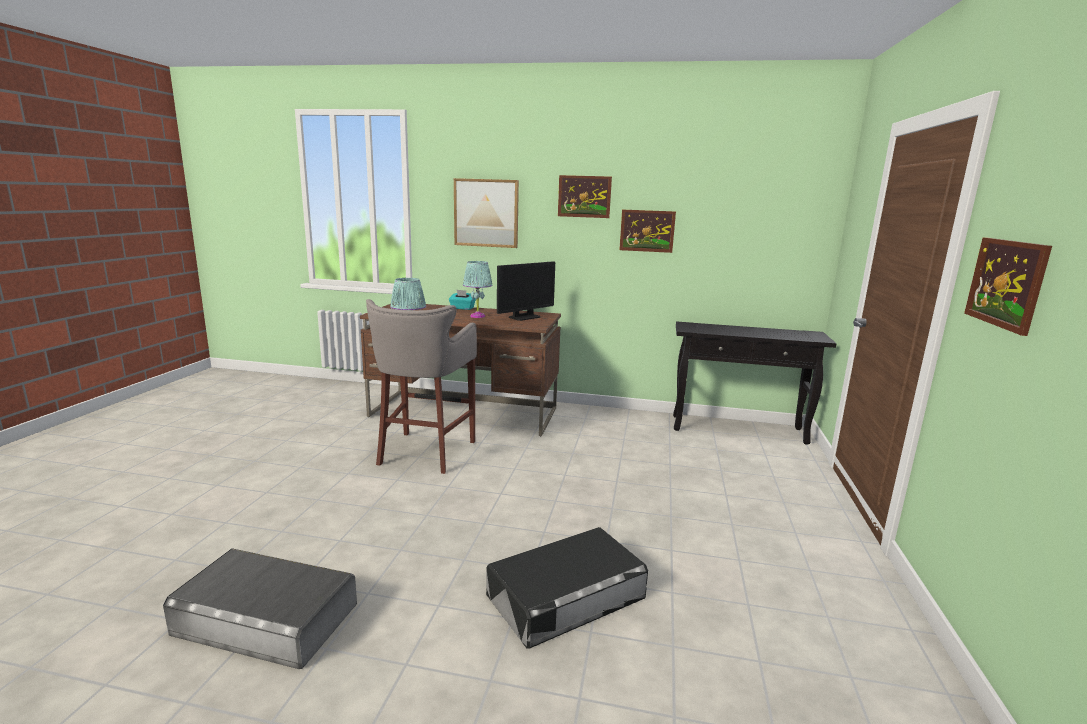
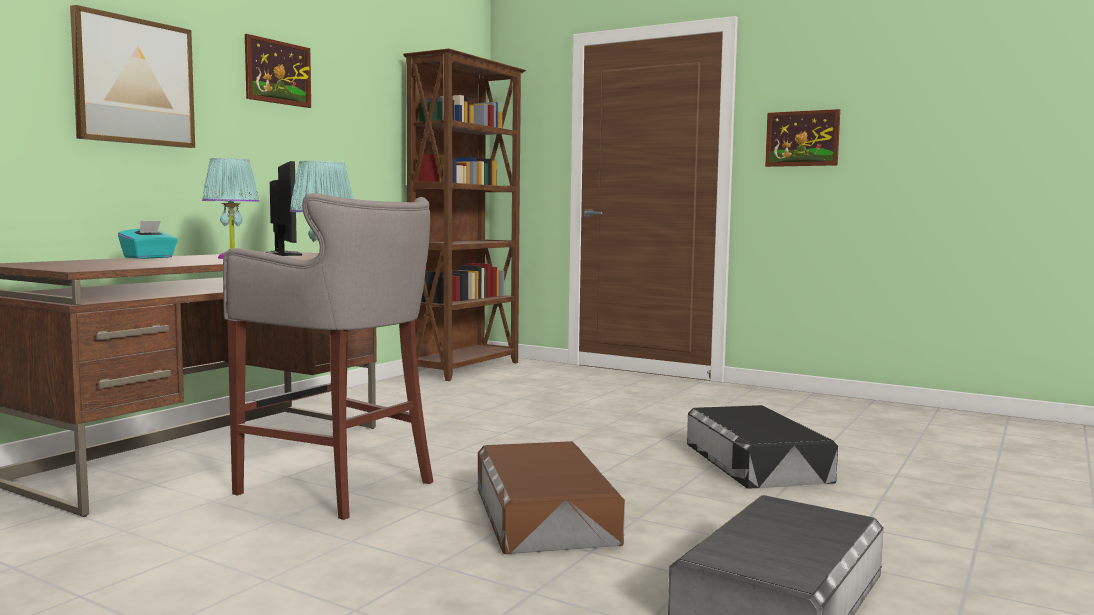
camera: 70 degrees left, 10 degrees down
(397, 516) = (545, 515): none -> brown storage box
(647, 231) = (349, 129): picture -> none
(739, 429) = (467, 368): black console table -> brown bookcase

